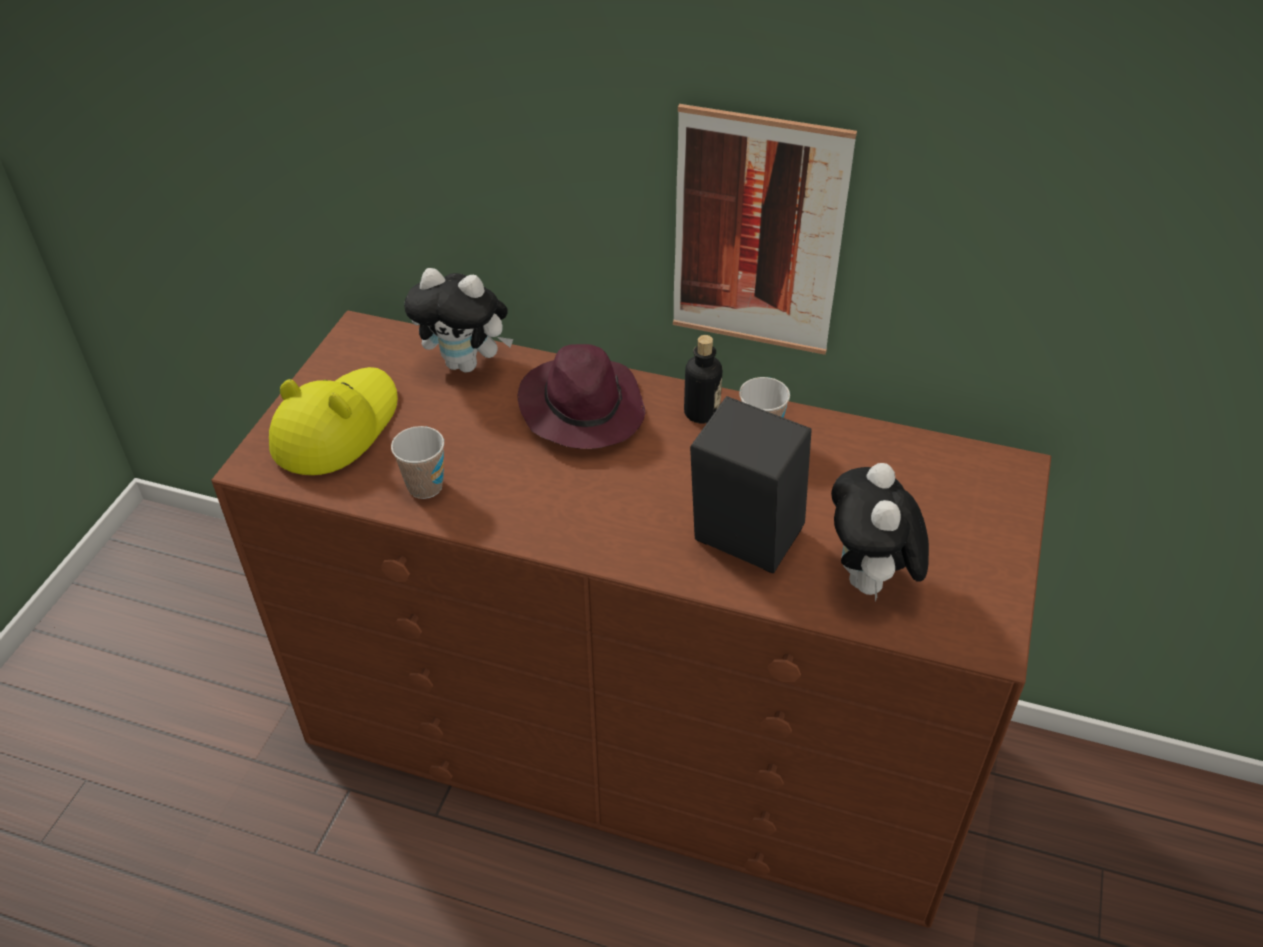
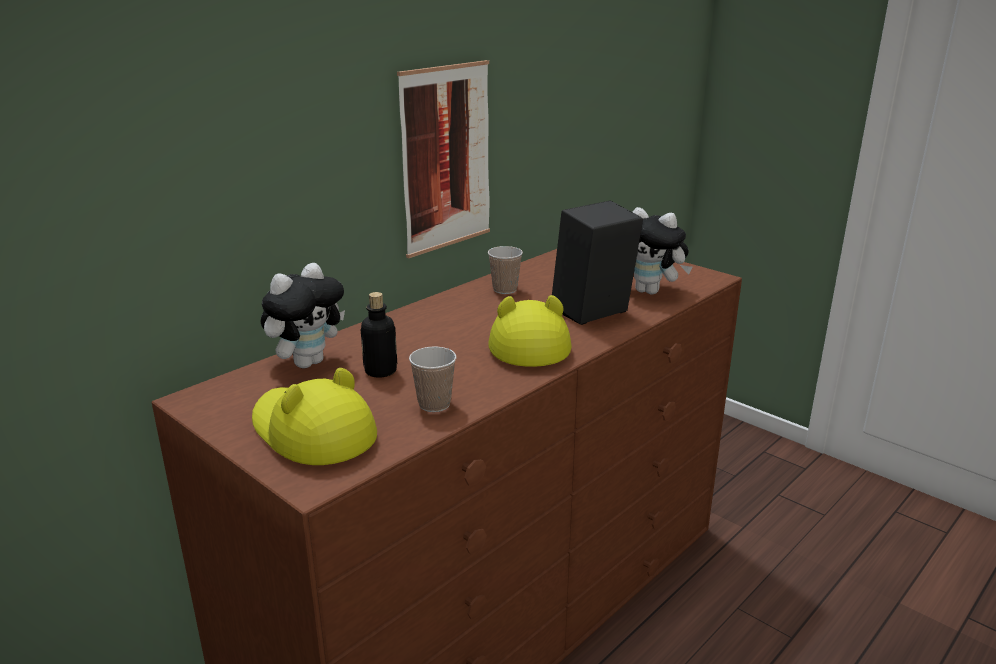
camera: 65 degrees left, 20 degrees down
(581, 408) = (414, 332): purple hat -> none
(613, 508) = (527, 343): none -> yellow hat
(701, 412) = (464, 299): bottle -> bottle (380, 371)

